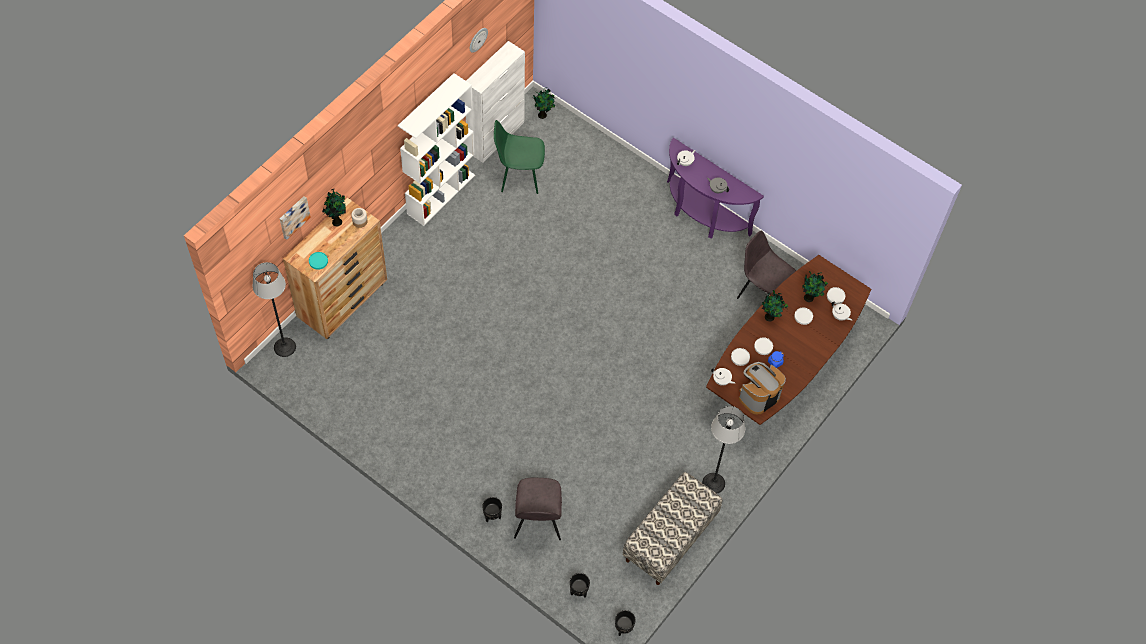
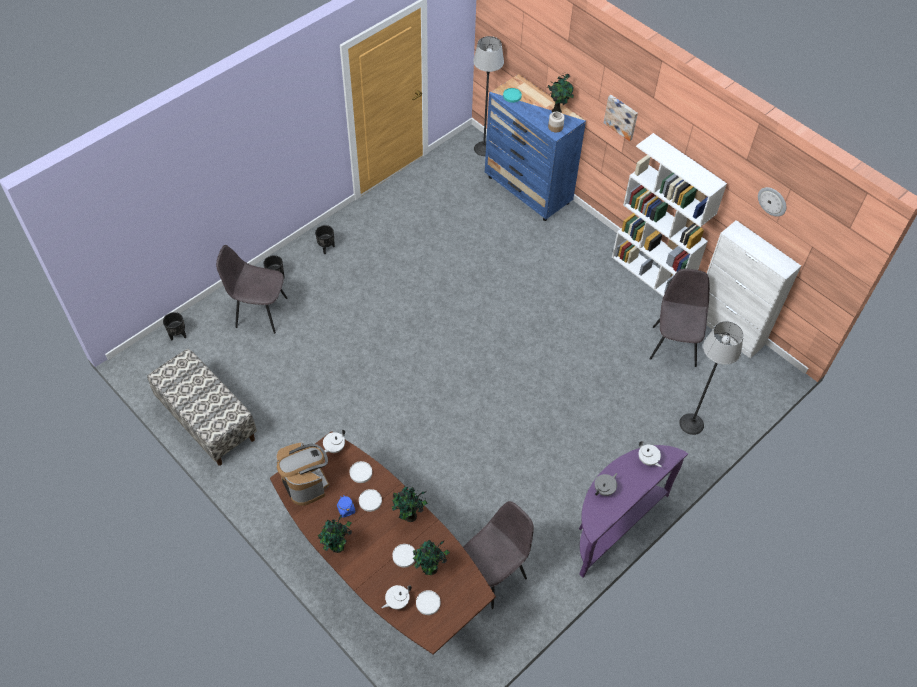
camera: 100 degrees right, 5 degrees down
(293, 216) = (543, 54): picture -> picture (621, 117)
(343, 301) = (528, 191): brown dresser -> blue dresser
(519, 176) = (674, 345): green chair -> grey chair
(543, 115) = (761, 378): potted plant -> potted plant (337, 548)
(623, 629) = (128, 366): black planter -> black planter (326, 248)
(713, 483) = (258, 472): floor lamp -> floor lamp (691, 423)

